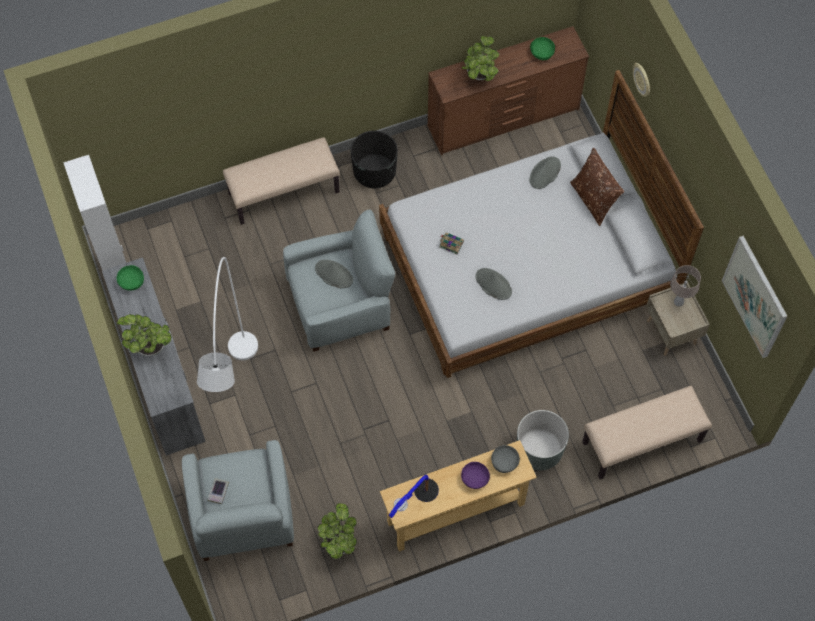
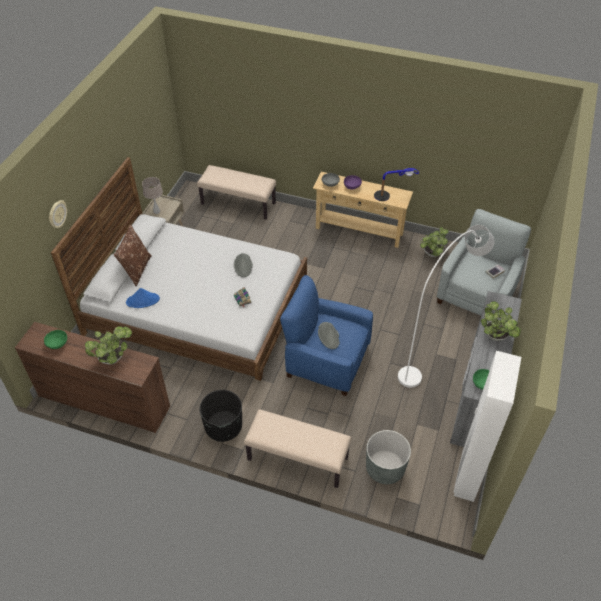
camera: 140 degrees left, 15 degrees down
(341, 304) = (326, 360): grey armchair -> blue armchair
(539, 450) = (290, 229): grey planter -> grey planter (385, 468)
(545, 173) = (143, 300): grey hat -> blue hat
(755, 297) = (152, 108): picture -> none

